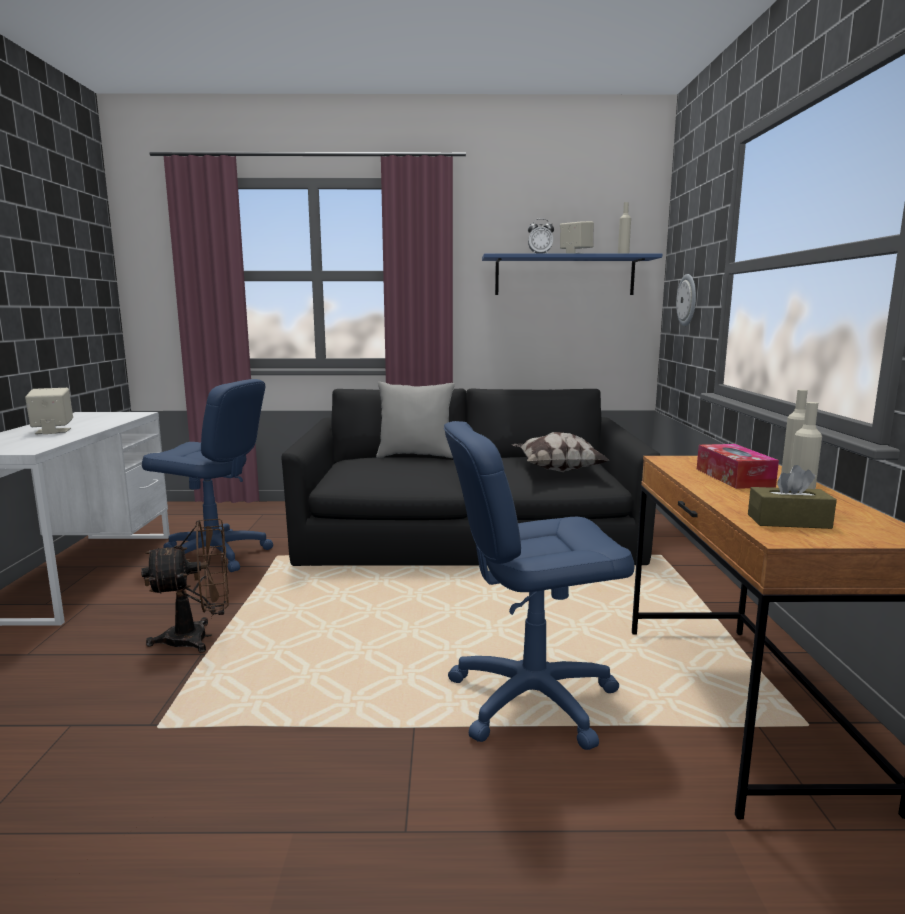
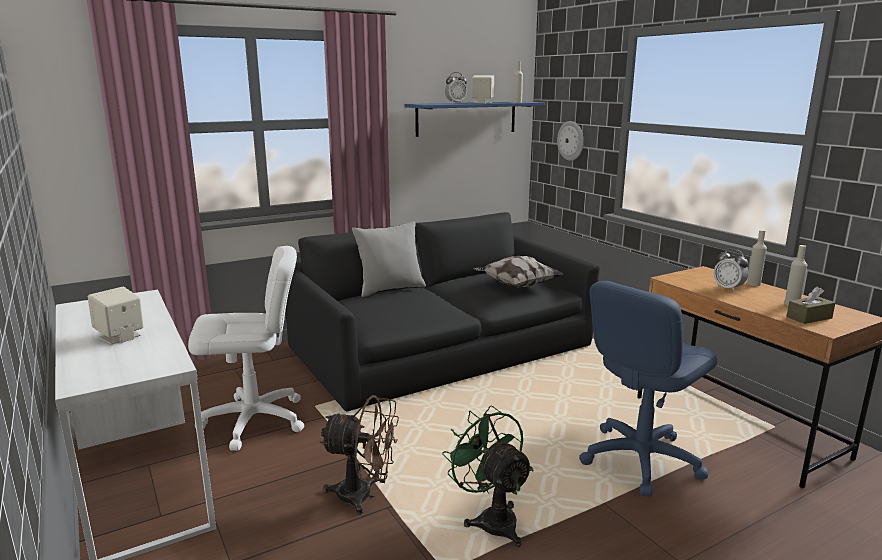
camera: 30 degrees left, 5 degrees up
(198, 638) = (363, 496): brown fan -> brown fan turned 60 degrees clockwise
(214, 555) = (254, 421): blue office chair -> white office chair
(272, 698) = (491, 519): none -> green fan
(734, 477) = (728, 288): tissue box -> alarm clock

